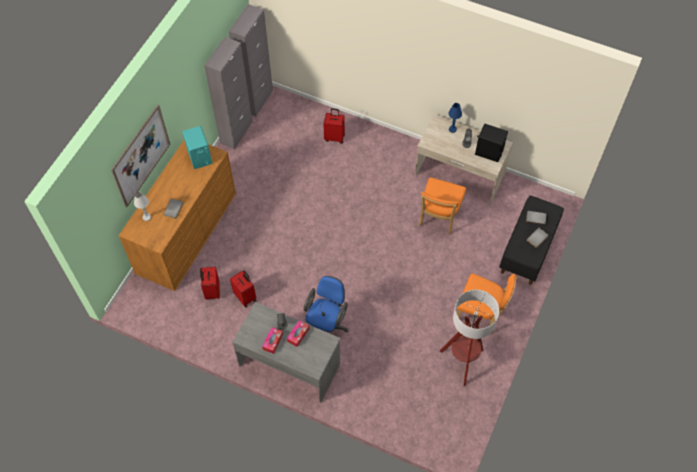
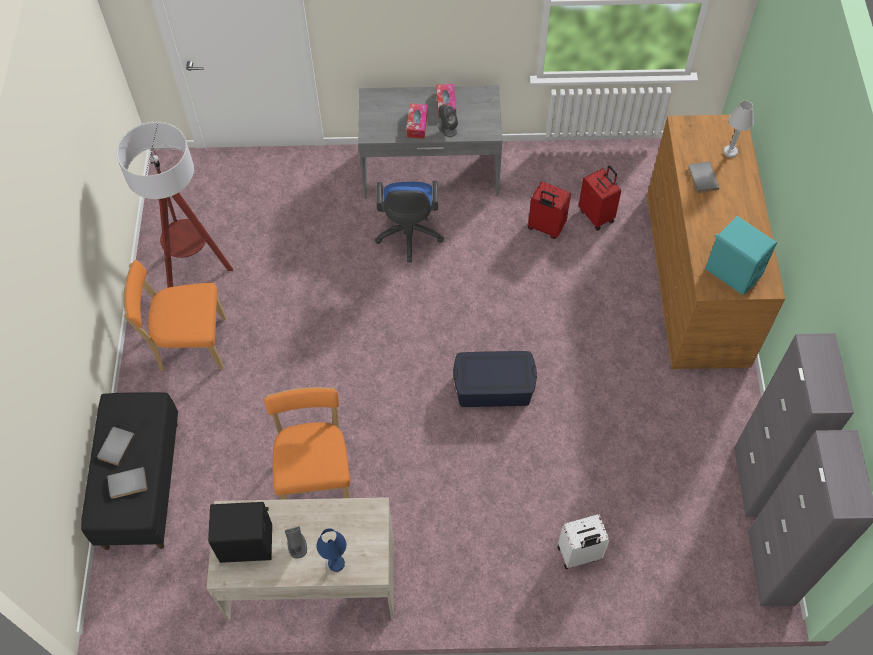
camera: 155 degrees right, 0 degrees up
(141, 156) = (791, 146): picture -> none
(329, 221) = (494, 388): none -> blue storage box
(334, 137) = (579, 554): red suitcase -> white suitcase

